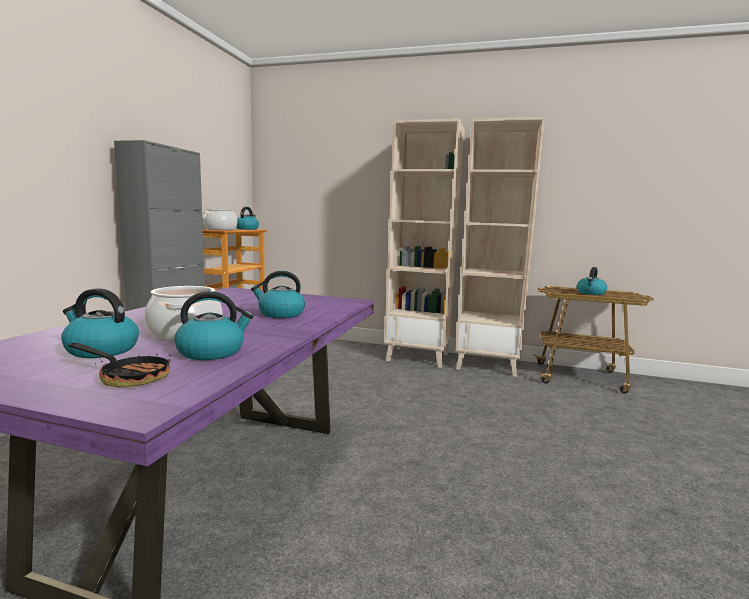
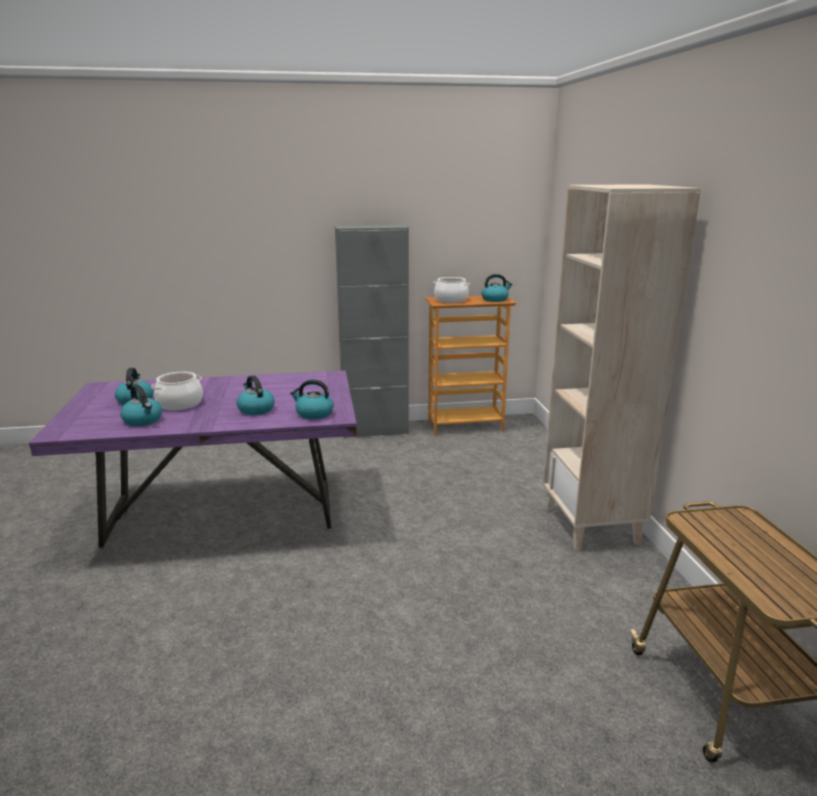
camera: 65 degrees right, 10 degrees up
(128, 377) = (94, 419): frying pan -> none
(487, 365) = (643, 586): beige bookcase -> none
(591, 293) = (735, 551): kettle -> kettle (314, 414)

